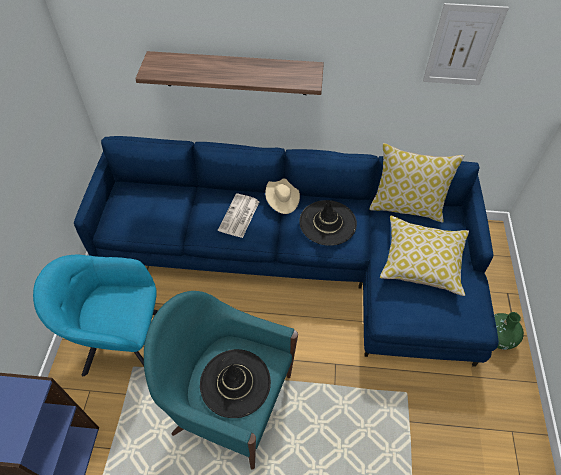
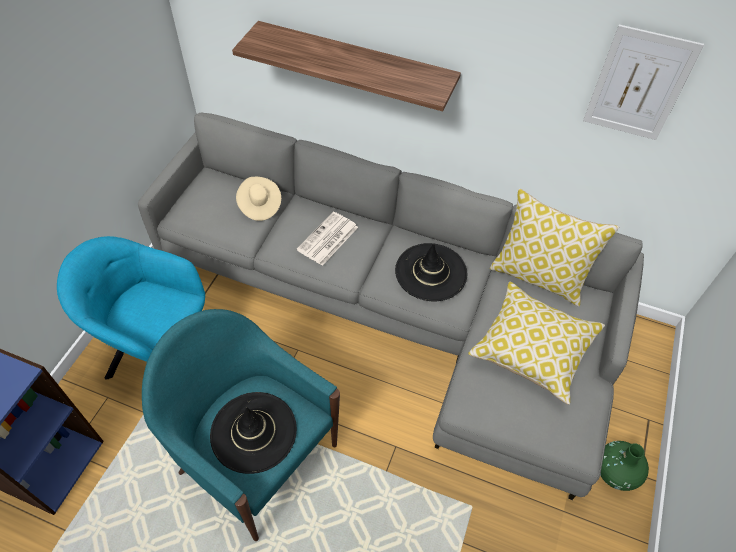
camera: 15 degrees right, 0 degrees up
(282, 201) = (385, 234): beige hat -> beige hat (259, 206)
(302, 259) = (399, 310): blue sofa -> grey sofa

